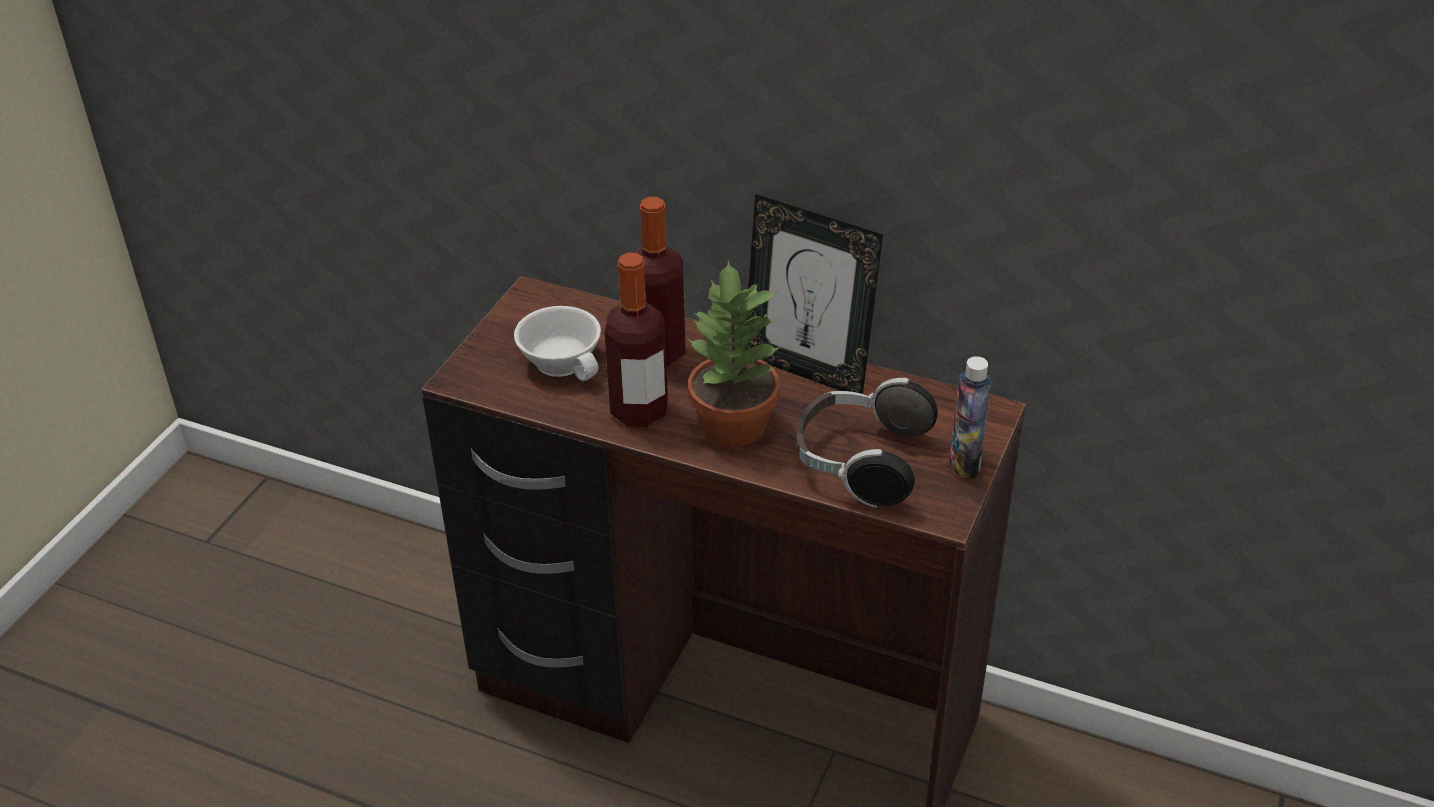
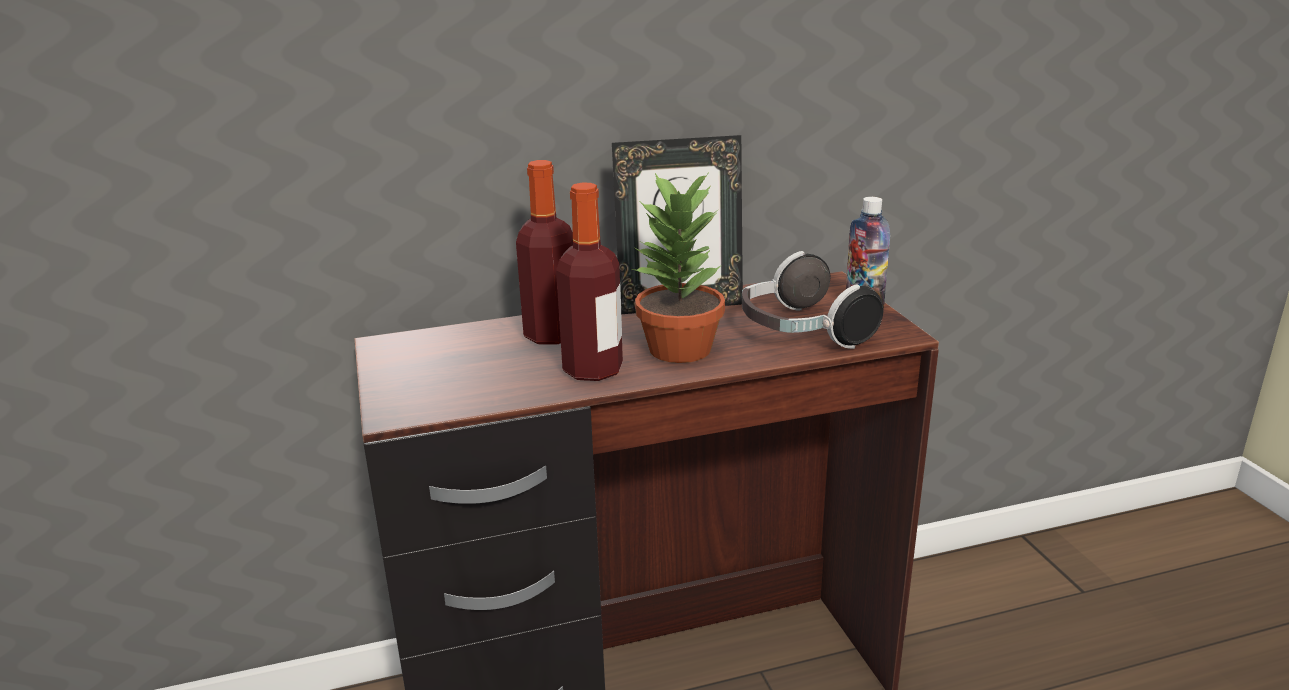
camera: 40 degrees left, 15 degrees down
(564, 361) = (478, 367): white cup -> none

